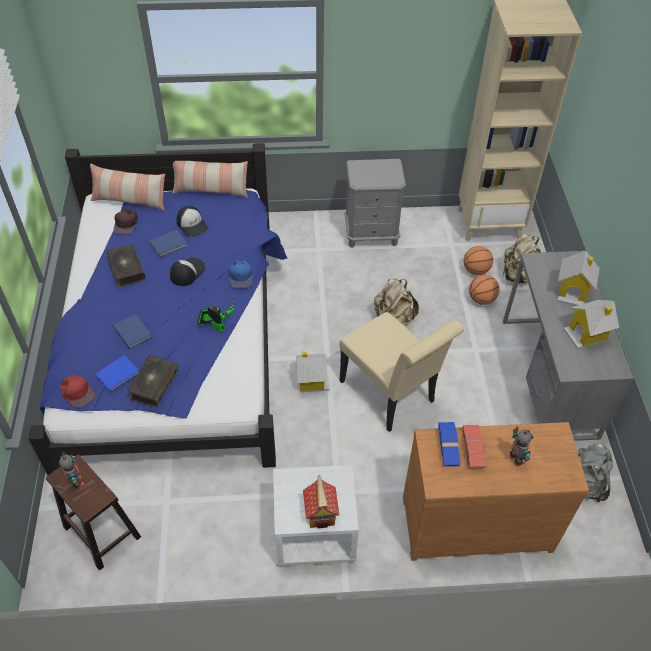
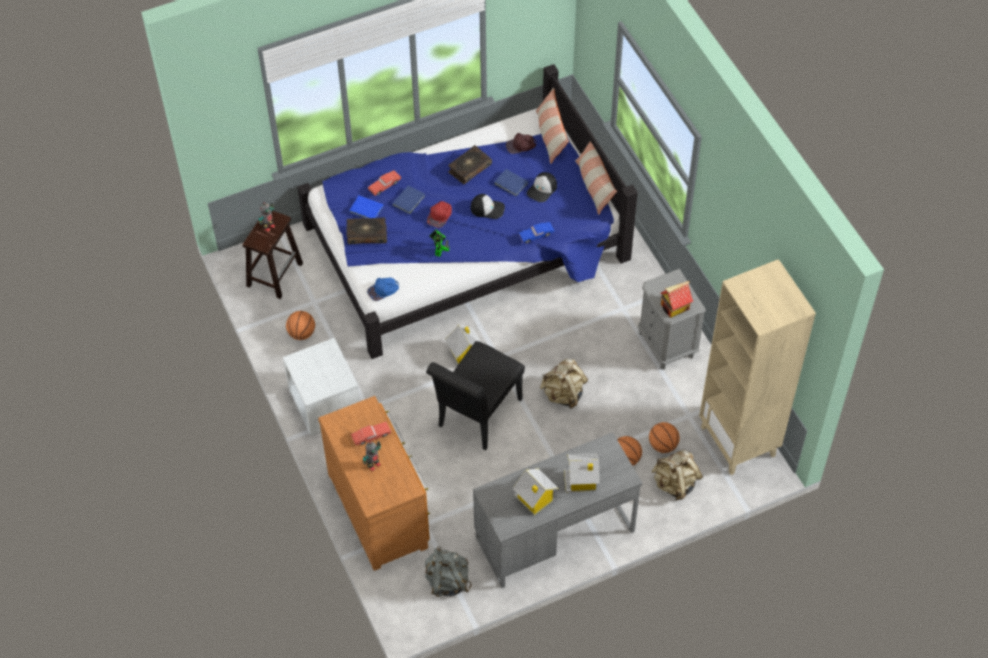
camera: 70 degrees right, 5 degrees up
(77, 392) = (341, 193): red cap -> red cap (440, 215)
(96, 348) = (384, 185): none -> red toy car
(203, 528) = (301, 333): none -> basketball
(241, 276) = (500, 245): blue cap -> blue cap (383, 290)
(321, 513) = (309, 379): toy house -> toy house (674, 307)
(391, 395) = (476, 417): beige chair -> black chair
(448, 447) = (367, 420): blue toy car -> blue toy car (536, 235)

